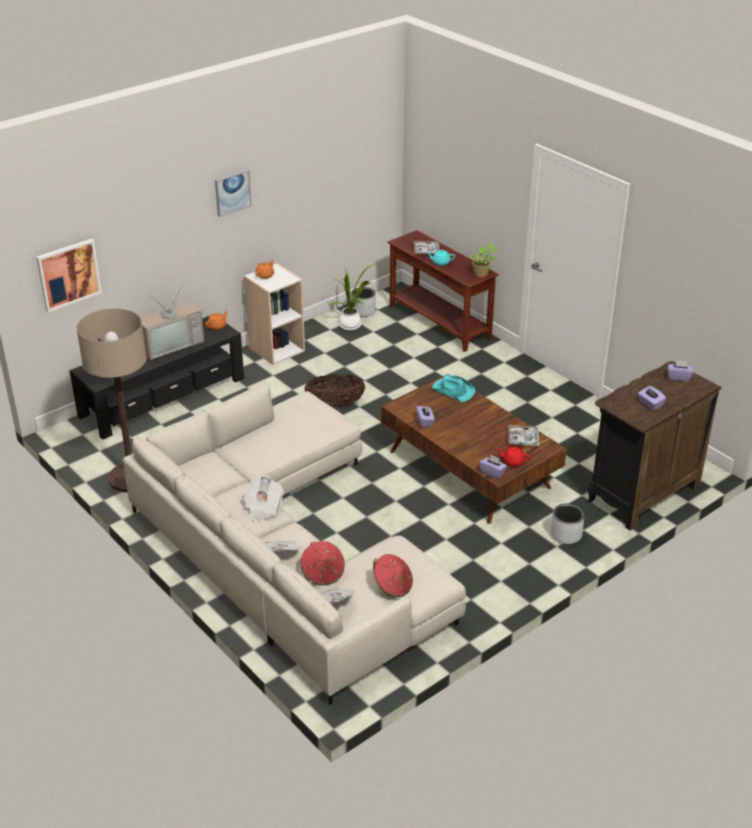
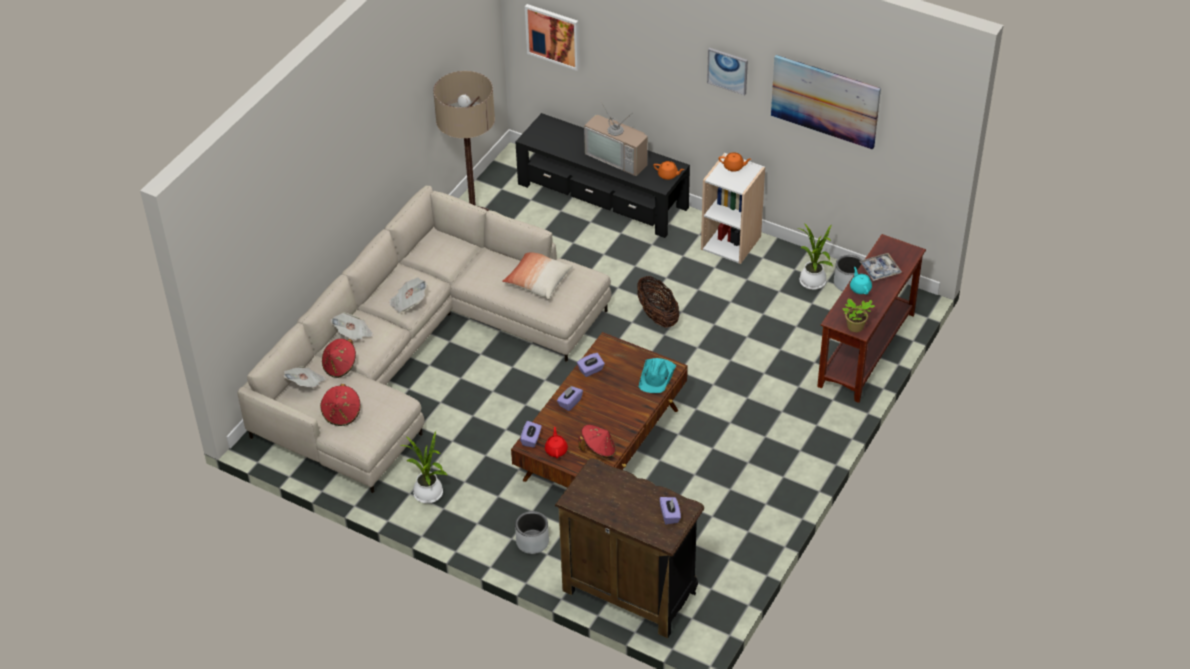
camera: 70 degrees right, 10 degrees up
(291, 425) = (538, 281): none -> pillow
(310, 165) = (825, 100): none -> picture
(479, 586) = (429, 495): none -> potted plant
(523, 439) = (598, 449): tray -> red hat
(650, 404) = (605, 500): purple tissue box -> purple tissue box (569, 403)

